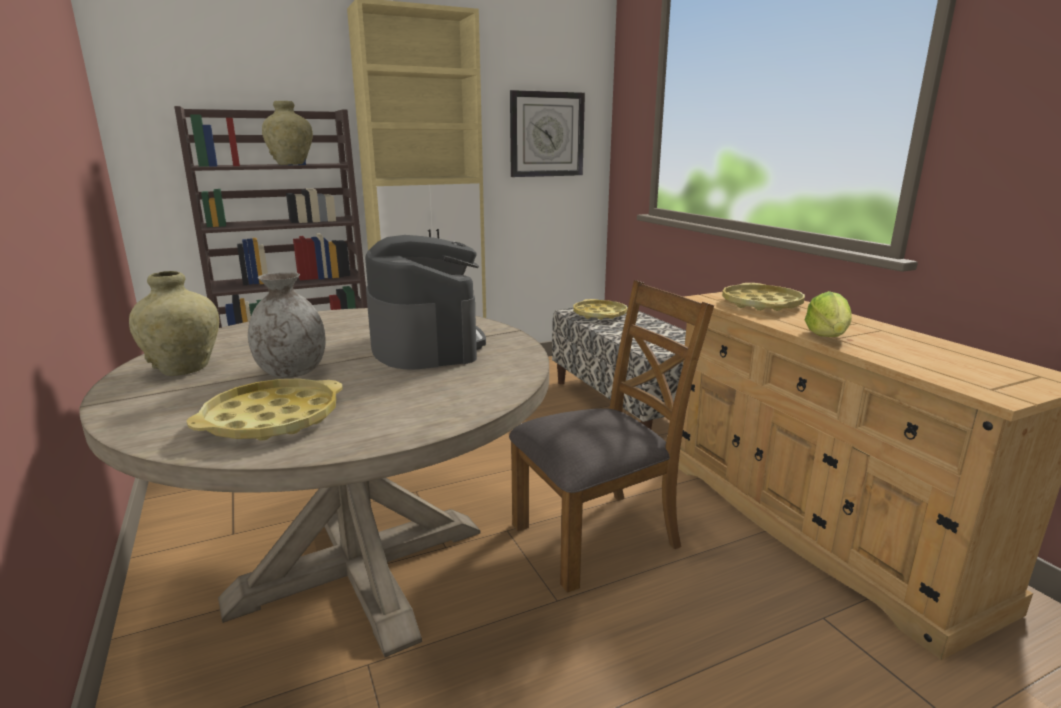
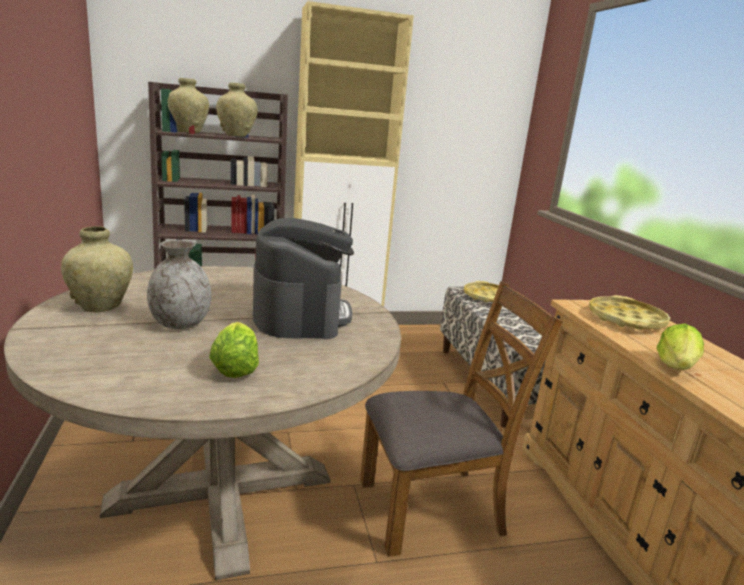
camera: 10 degrees right, 0 degrees up
(231, 165) = (188, 132): none -> beige vase
(272, 419) = (143, 367): yellow tray -> none
(380, 405) = (235, 368): none -> lettuce
(546, 134) = (466, 128): wall clock -> none

